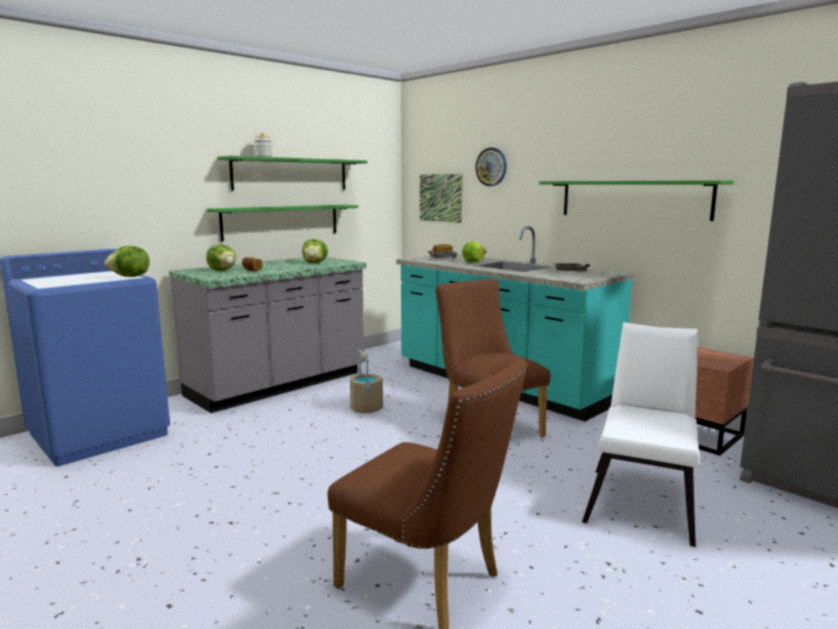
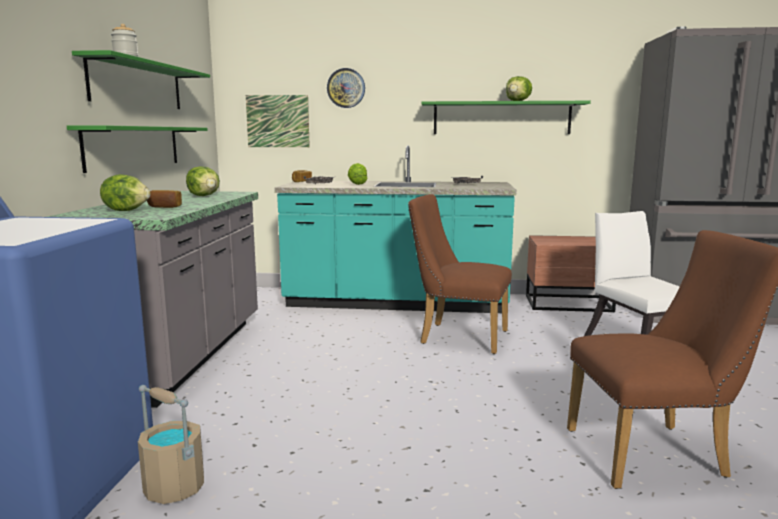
camera: 40 degrees left, 0 degrees up
(130, 277) = (93, 220): lettuce -> lettuce (518, 101)
(366, 408) = (326, 351): beige bucket -> beige bucket (173, 487)

